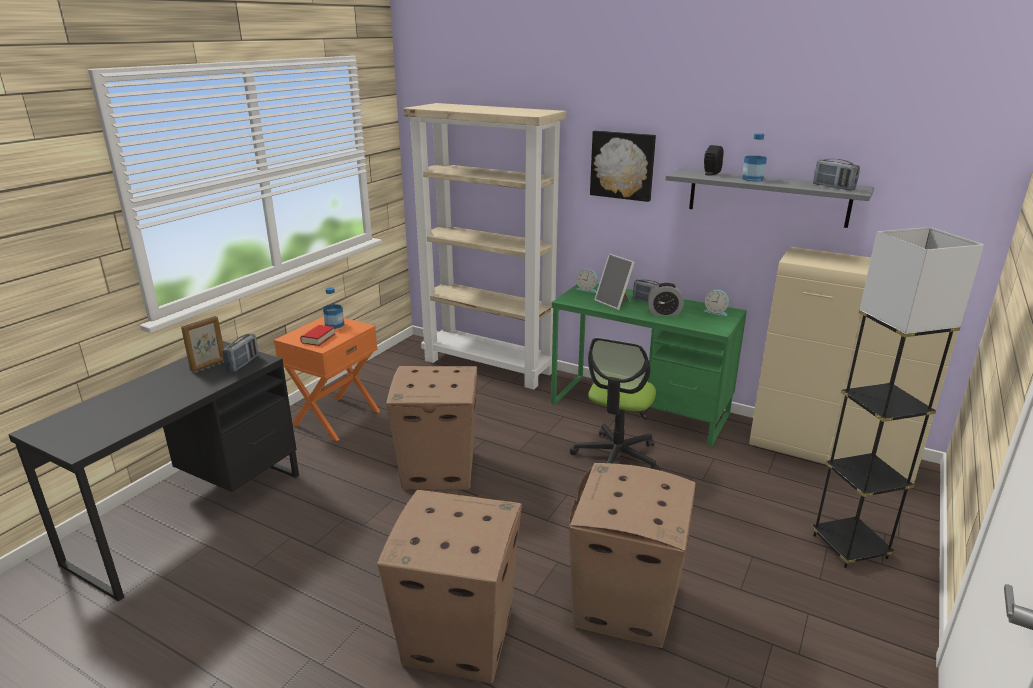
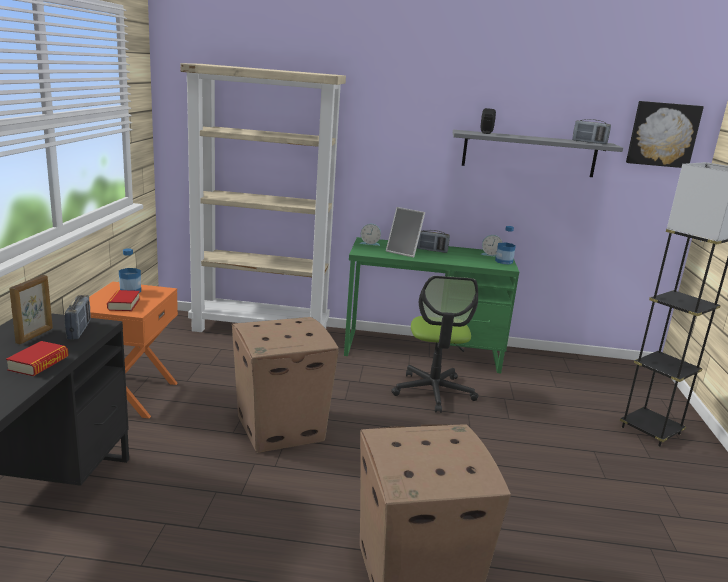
camera: 25 degrees left, 5 degrees down
(190, 391) = (38, 363): none -> book
(623, 165) = (400, 127): picture -> picture (662, 134)
(625, 606) = (533, 513): cardboard box -> none
(664, 313) = (453, 258): alarm clock -> none
(752, 179) = (523, 136): bottle -> bottle (503, 261)
(831, 454) = (587, 366): beige cabinet -> none

